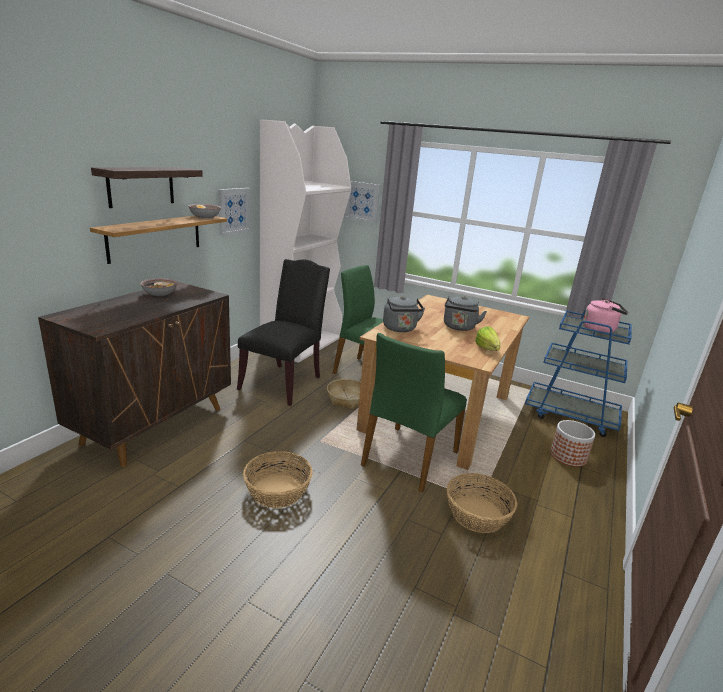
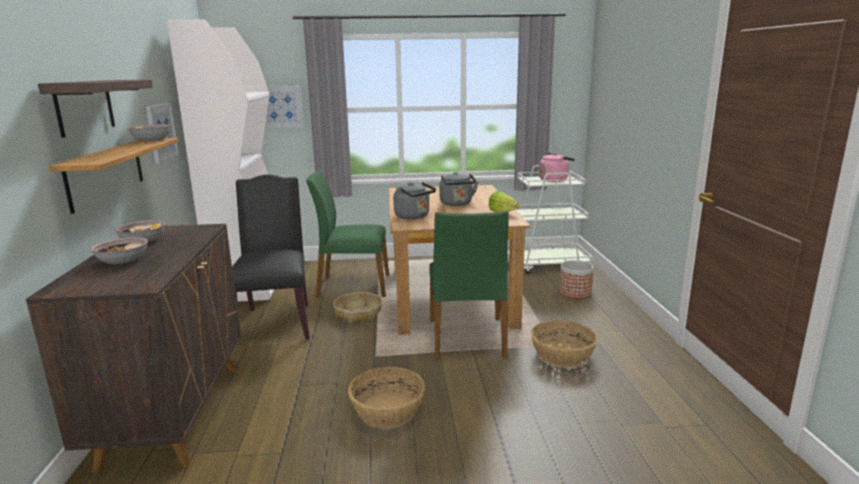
camera: 30 degrees left, 5 degrees down
(123, 306) = (122, 260): none -> bowl
(570, 415) = (546, 265): blue cart -> white cart

